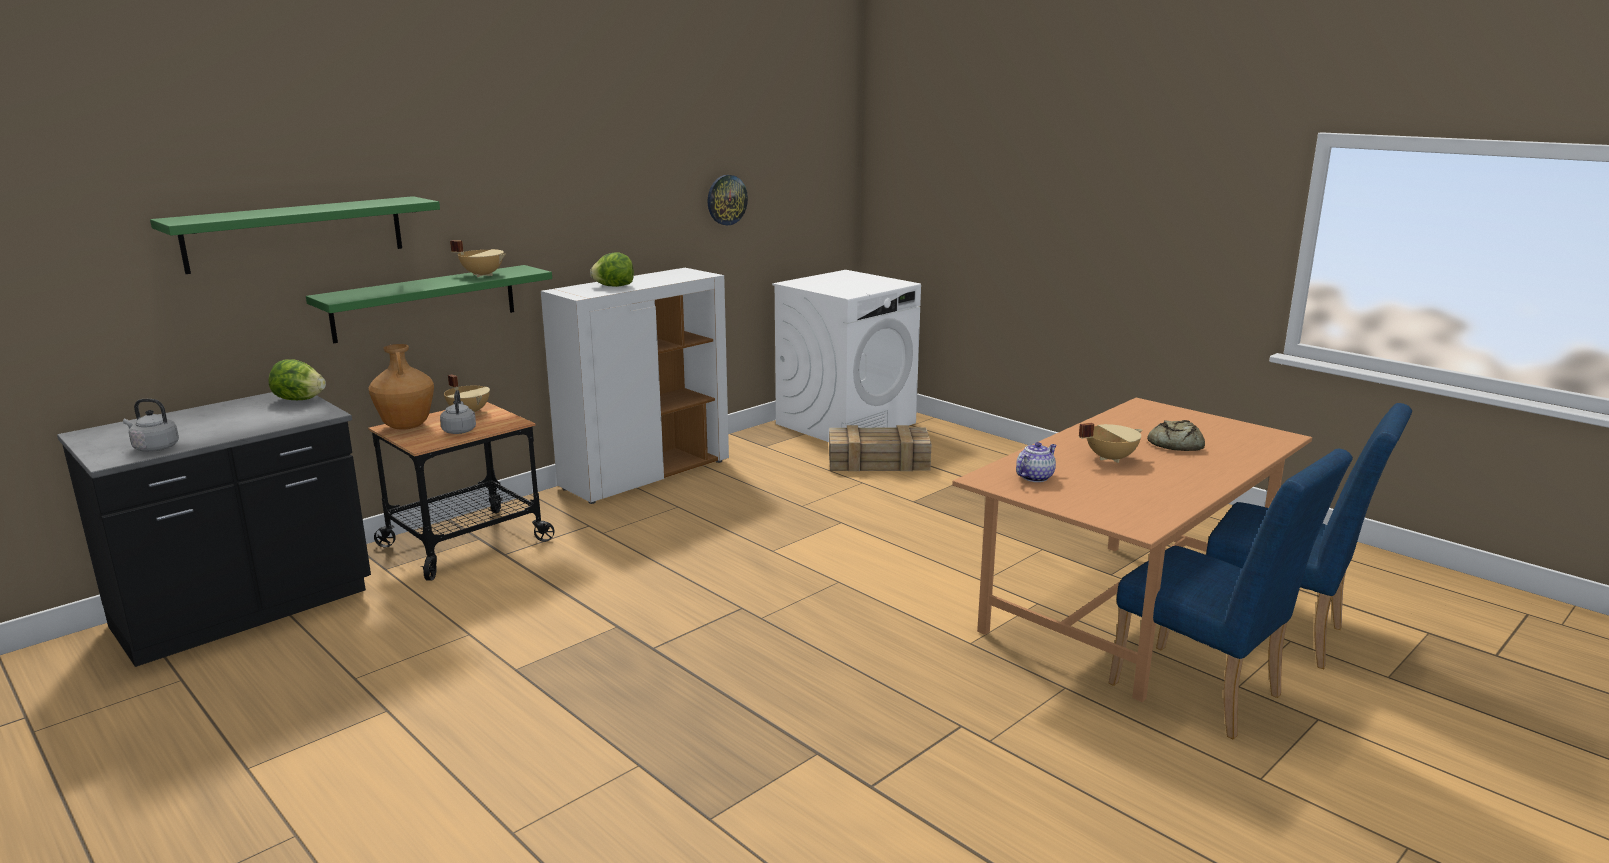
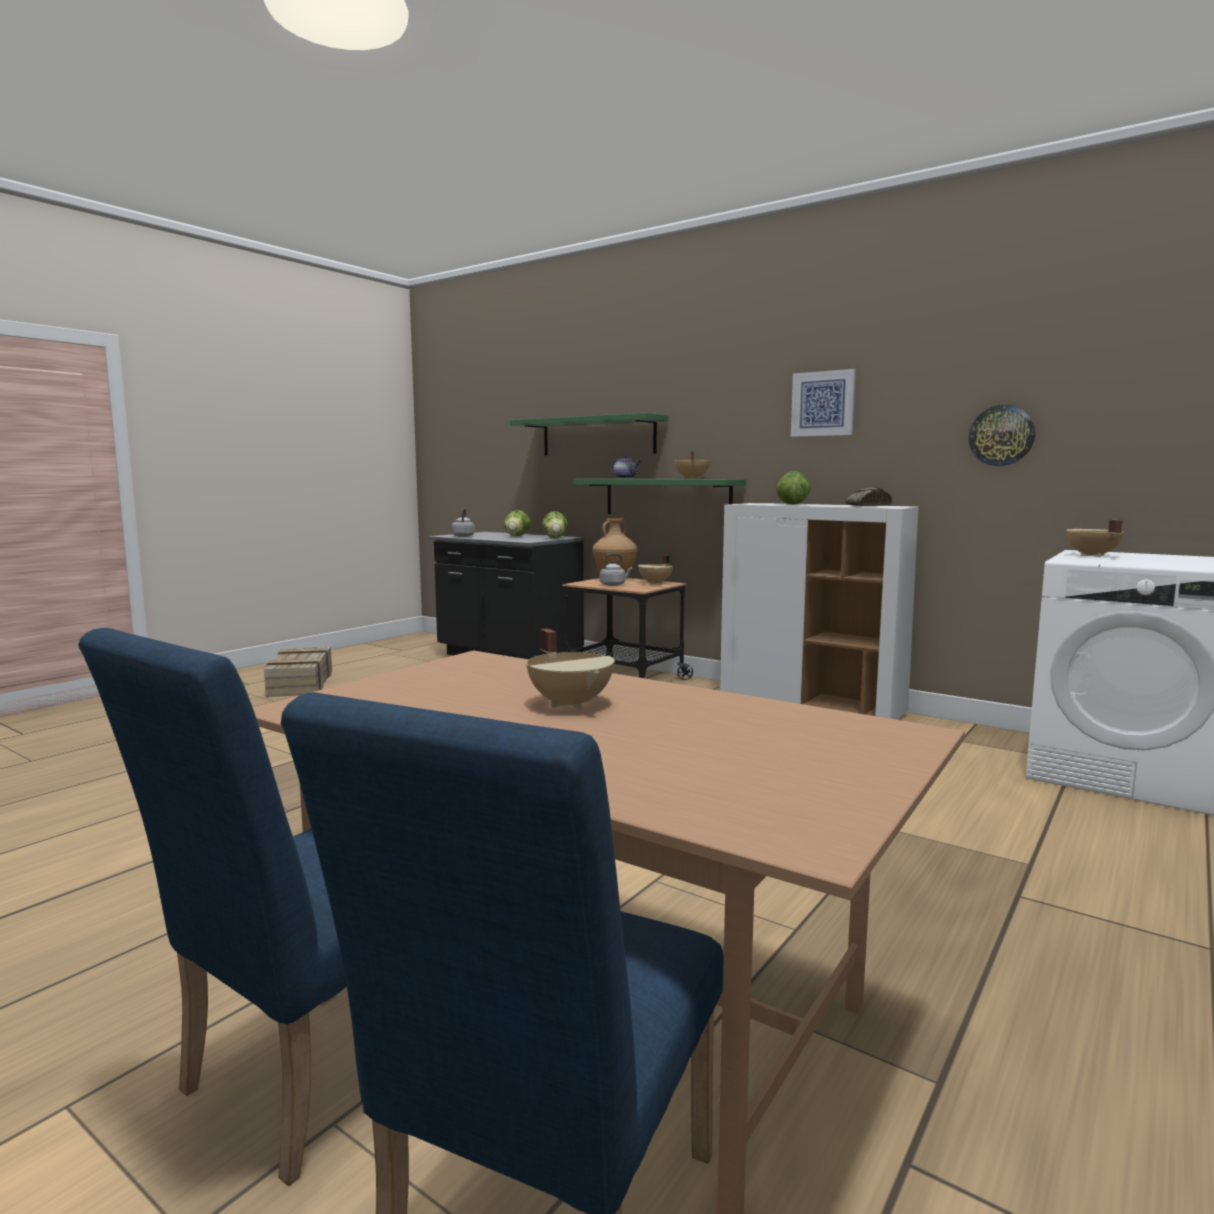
camera: 80 degrees right, 10 degrees down
(219, 417) = (517, 536): none -> lettuce
(593, 177) = (823, 404): none -> picture
(819, 286) = (1091, 555): none -> beige cooking pot
(880, 461) = (1006, 801): crate -> crate (301, 683)
(1035, 477) = (483, 673): teapot -> teapot (625, 478)
(1174, 444) = (667, 741): bread -> bread (866, 506)

